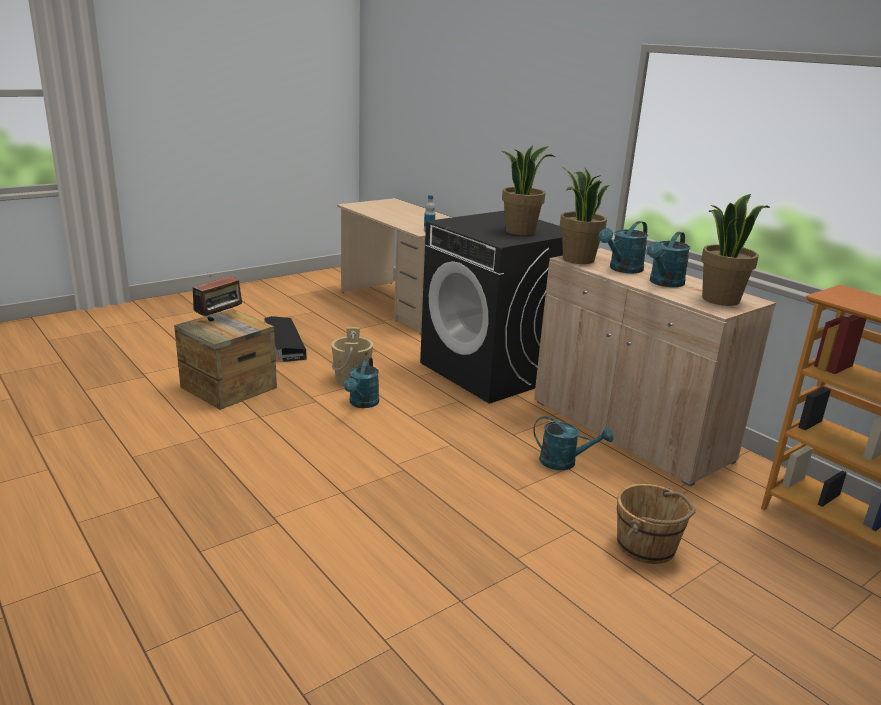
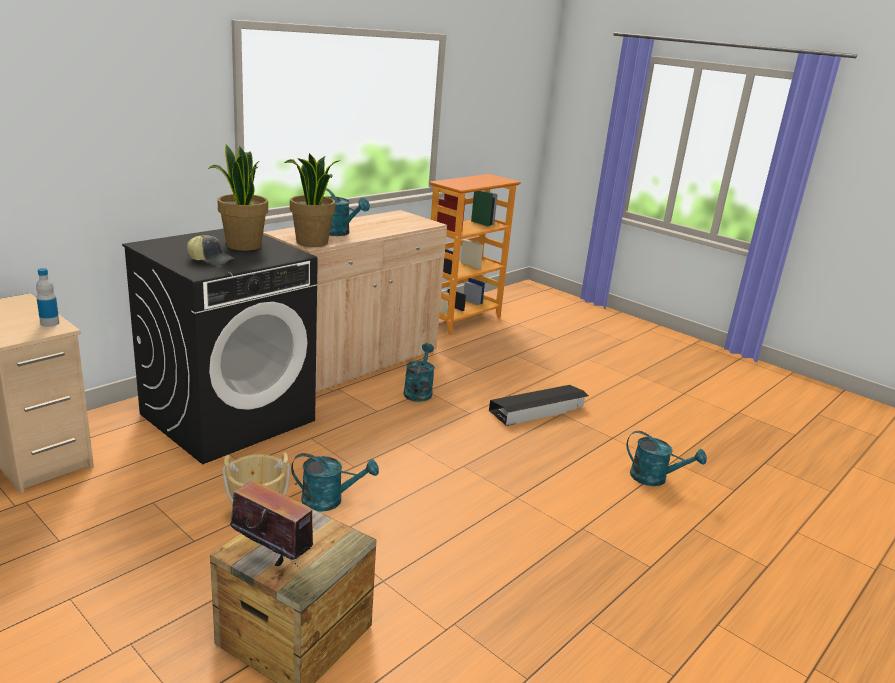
camera: 100 degrees left, 0 degrees up
(284, 344) = (107, 604): black storage box -> black storage box (538, 410)
(476, 224) = (211, 260): none -> cap
(647, 546) = (513, 373): brown bucket -> none
(664, 283) = (373, 227): turquoise watering can -> turquoise watering can (655, 479)
(720, 299) = (404, 219): potted plant -> none

